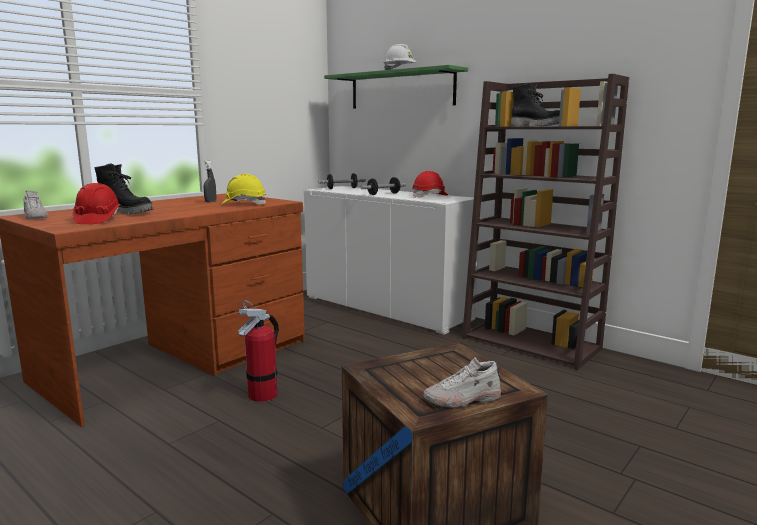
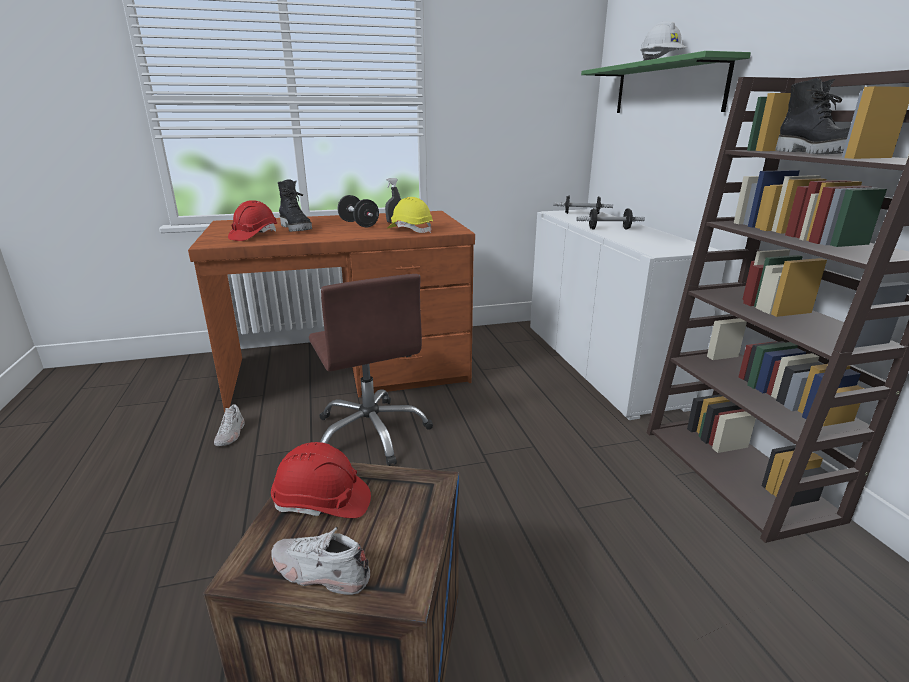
camera: 35 degrees right, 10 degrees up
(36, 217) = (230, 225): white shoe -> white shoe (231, 434)
(181, 205) = (358, 224): none -> black dumbbell
(263, 394) = (371, 432): fire extinguisher -> brown office chair
(430, 196) = (659, 240): red hard hat -> red hard hat (322, 503)

